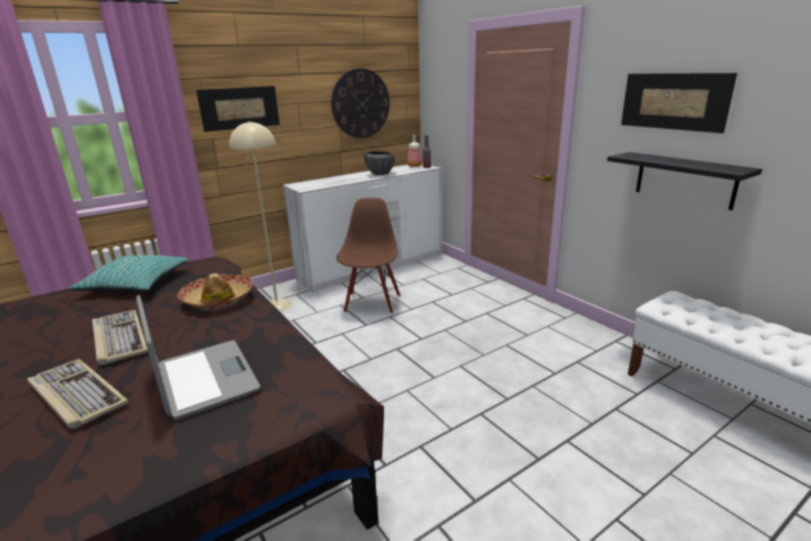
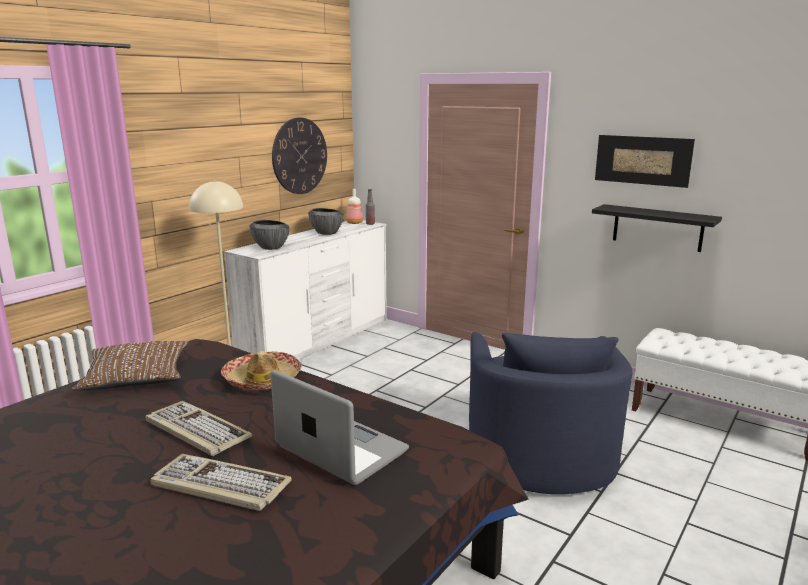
camera: 20 degrees left, 5 degrees down
(135, 283) = (136, 376): turquoise pillow -> brown pillow
(240, 108) = (181, 164): picture -> none
(321, 184) = (271, 248): none -> bowl
(371, 303) = (345, 379): brown chair -> none
(501, 401) = (539, 450): none -> blue armchair

